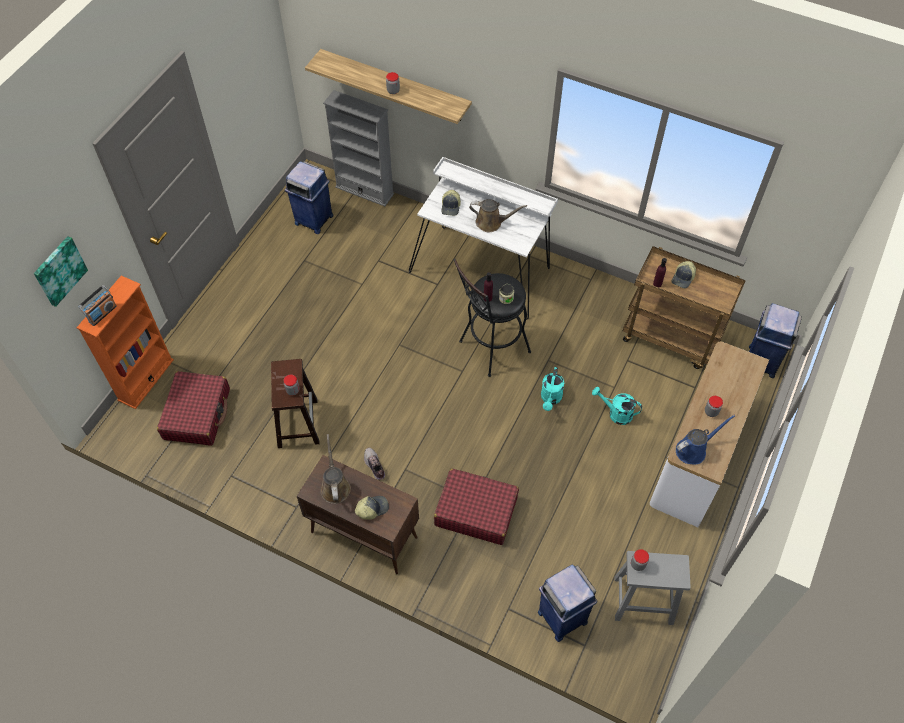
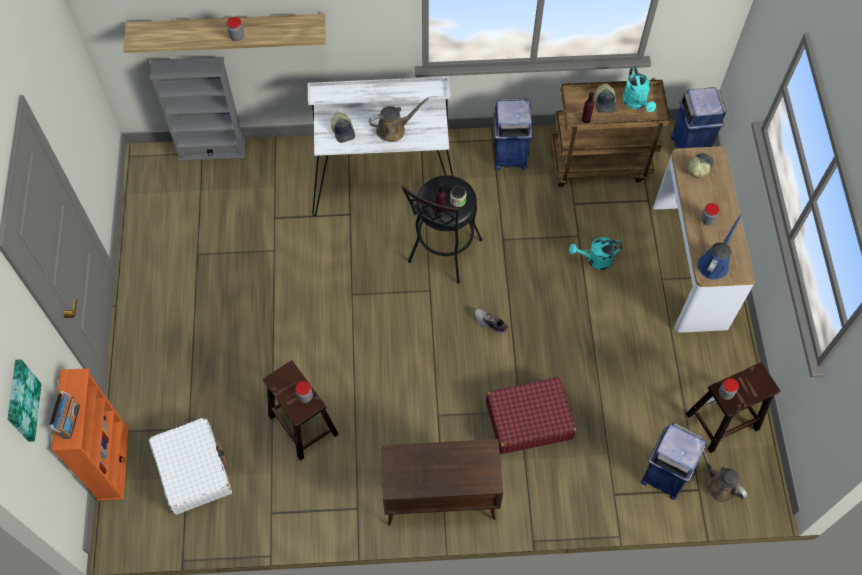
camera: 30 degrees left, 5 degrees up
(197, 414) = (193, 469): red suitcase -> white suitcase
(313, 219) = (178, 205): blue trash can -> blue trash can (509, 156)
(335, 486) = (413, 469): brown watering can -> brown watering can (719, 485)
(372, 508) = (463, 472): cap -> cap (699, 167)
(374, 466) = (406, 427): shoe -> shoe (490, 323)
(550, 399) = (528, 276): turquoise watering can -> turquoise watering can (636, 103)
(642, 600) = (721, 422): grey stool -> brown stool

